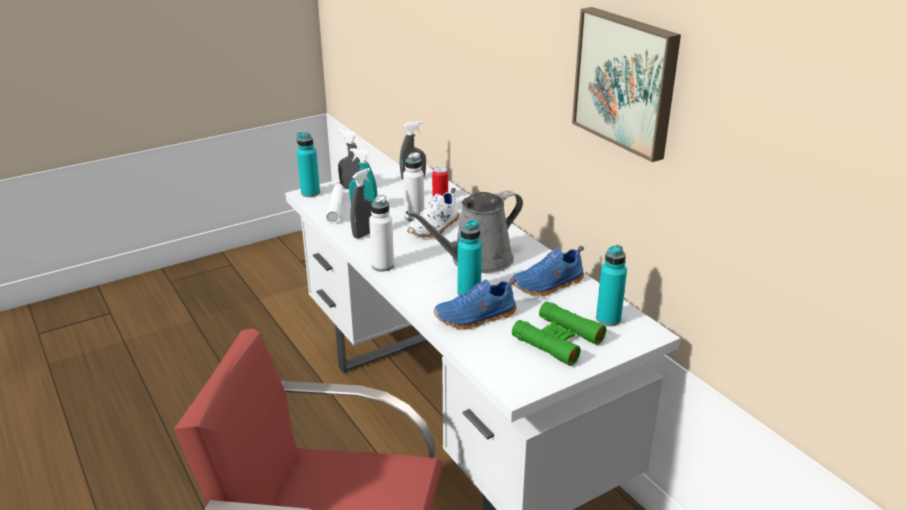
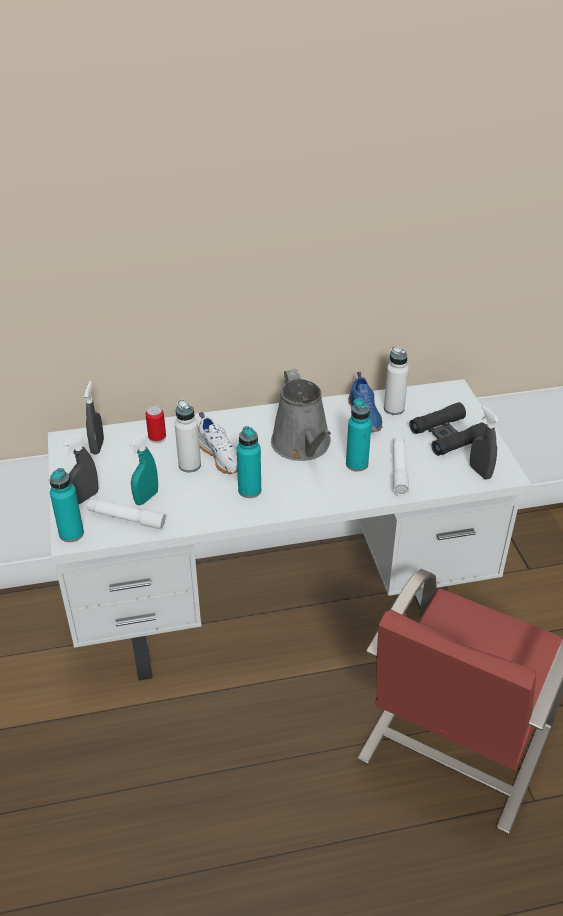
camera: 70 degrees left, 10 degrees up
(364, 234) = (204, 508): grey spray bottle -> grey spray bottle (480, 471)
(383, 266) = (280, 508): white bottle -> white bottle (394, 409)
(476, 318) = (399, 470): blue shoe -> white flashlight
(558, 340) = (447, 435): green binoculars -> black binoculars
(608, 319) = (428, 403): turquoise bottle -> turquoise bottle (249, 490)
(627, 81) = (380, 218): picture -> none

